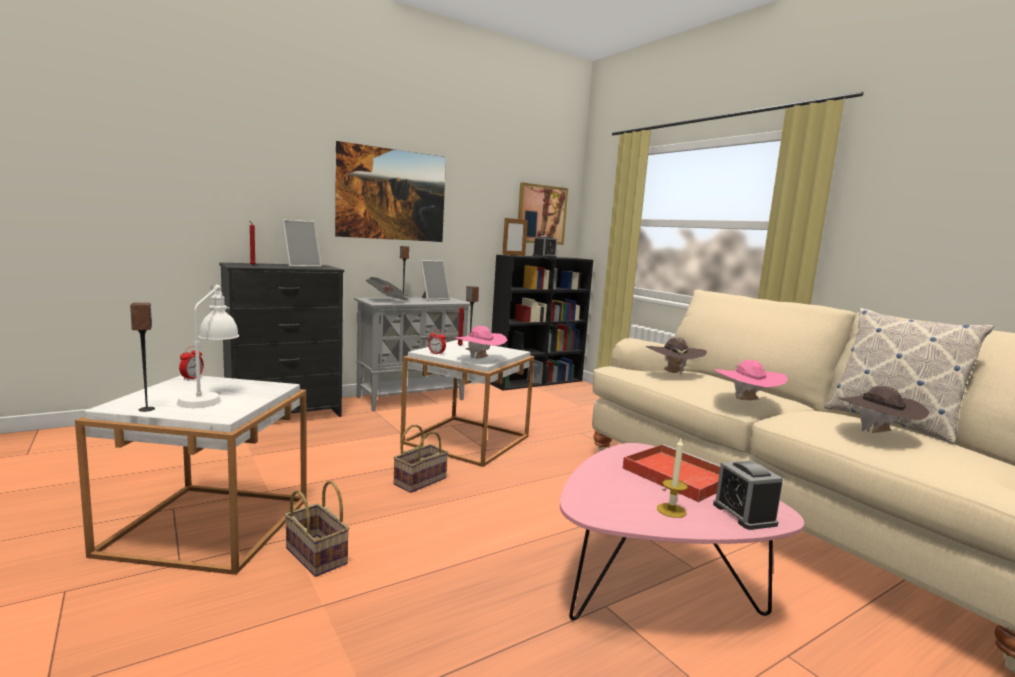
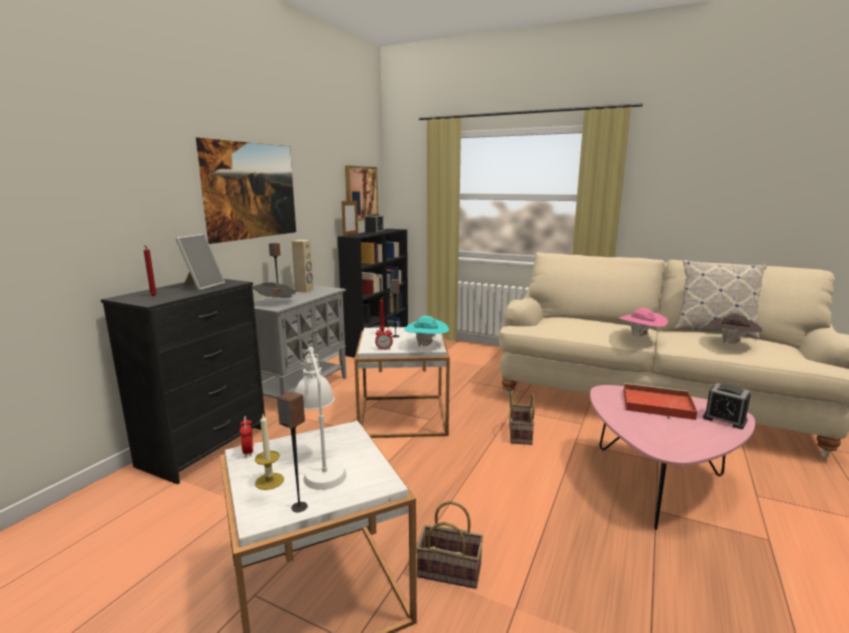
camera: 30 degrees left, 5 degrees up
(420, 480) = (423, 467): basket -> basket (519, 434)
(433, 299) = (304, 290): picture frame -> beige speaker
(479, 359) = (426, 346): pink hat -> turquoise hat
(671, 510) = (697, 432): candle -> candle (269, 481)
(673, 373) = (566, 323): brown hat -> none

